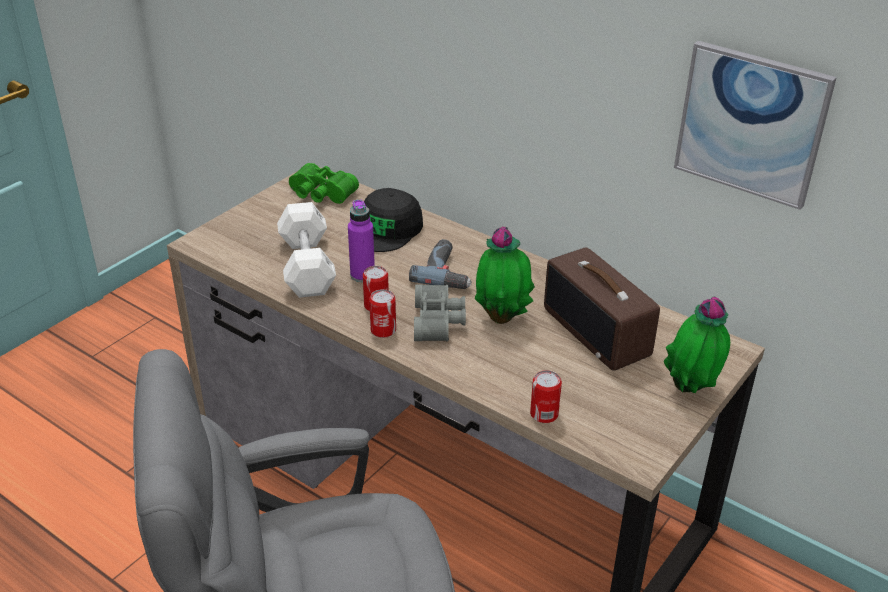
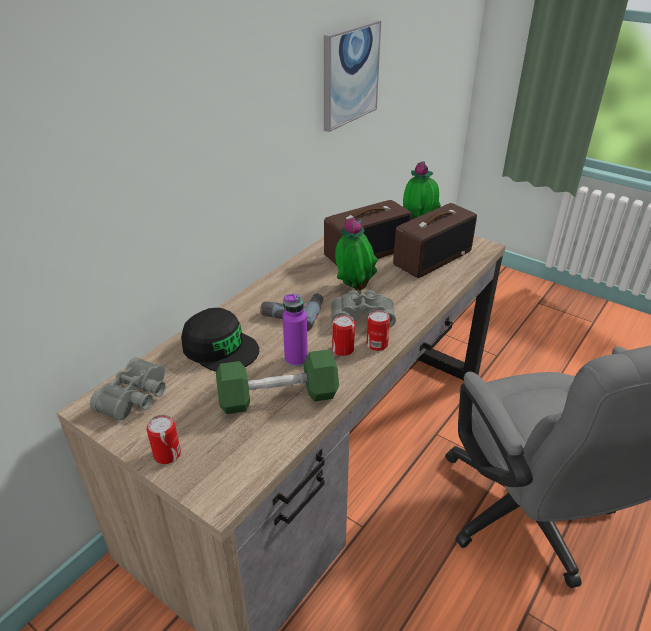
camera: 90 degrees left, 0 degrees up
(307, 266) = (278, 397): white dumbbell -> green dumbbell
(320, 194) = (137, 398): green binoculars -> grey binoculars
(544, 414) = (455, 275): can -> can (167, 454)
(592, 395) = (432, 257): none -> radio

